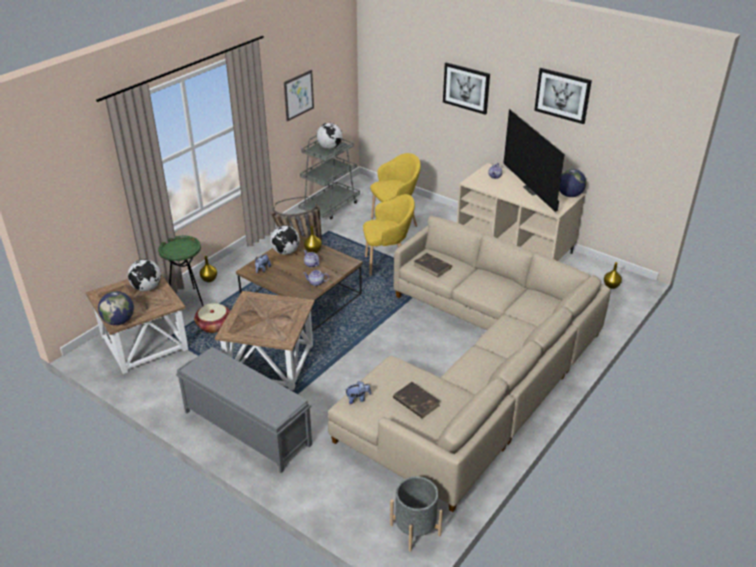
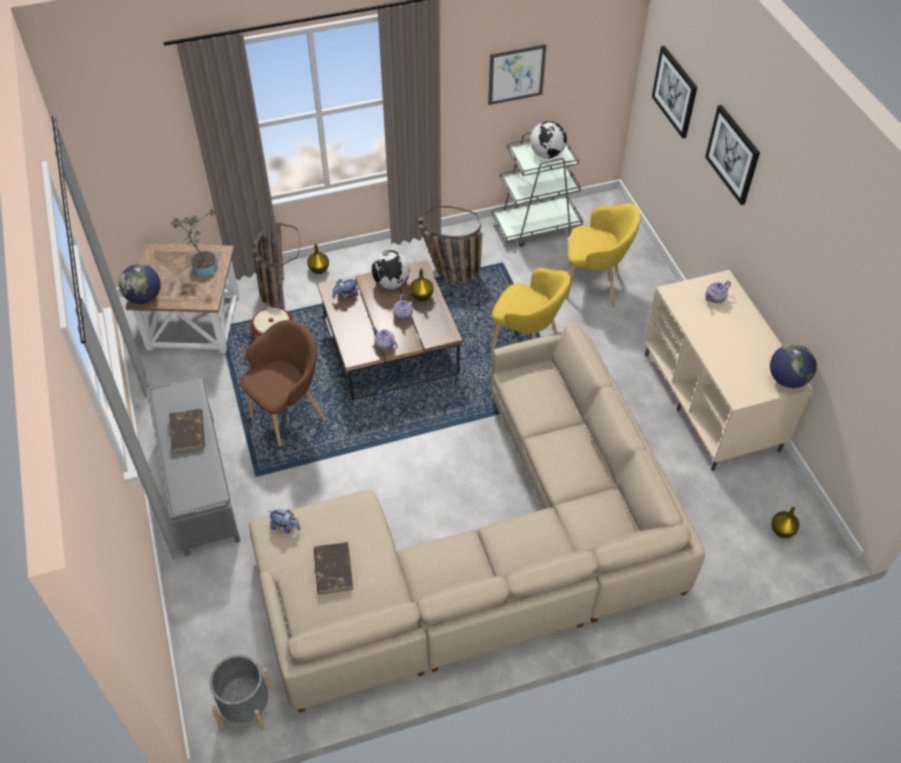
camera: 35 degrees right, 15 degrees up
(147, 288) = (203, 267): globe -> potted plant
(188, 300) = (277, 288): green side table -> basket
(272, 362) = (289, 415): brown side table -> brown armchair
(432, 266) = (530, 392): brown book -> brown book (187, 433)
(533, 190) = (745, 346): television -> none
(562, 95) = (825, 238): picture -> picture (675, 91)

